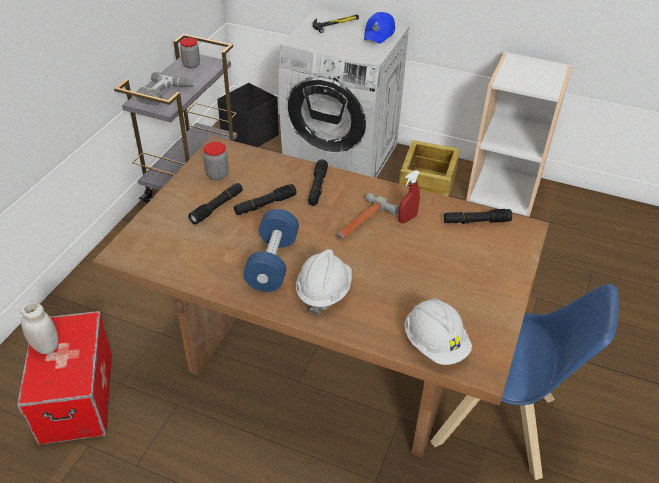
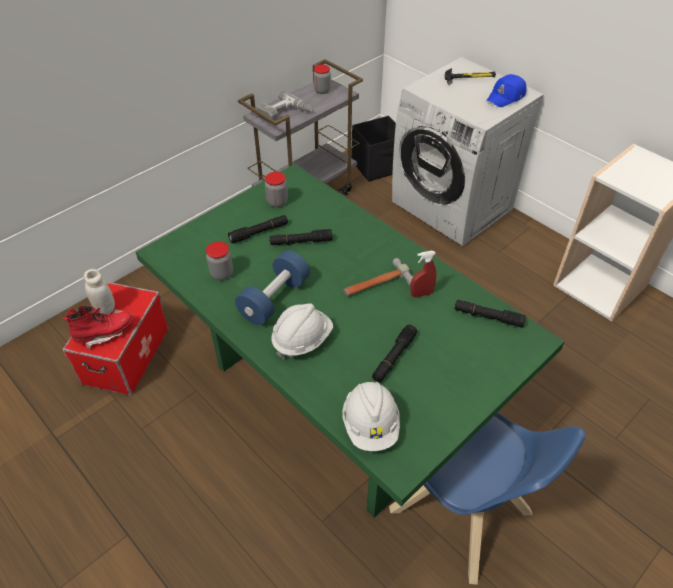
camera: 25 degrees right, 5 degrees up
(61, 372) = (105, 334): none -> red boot
(203, 255) = (222, 273): none -> jar
(317, 187) = (356, 238): black flashlight -> black flashlight (394, 357)
(328, 360) = (338, 397): brown dining table -> green dining table
(428, 185) = (522, 259): crate -> none

